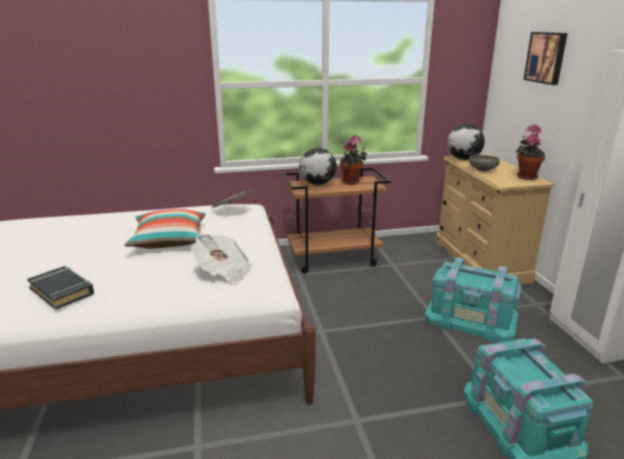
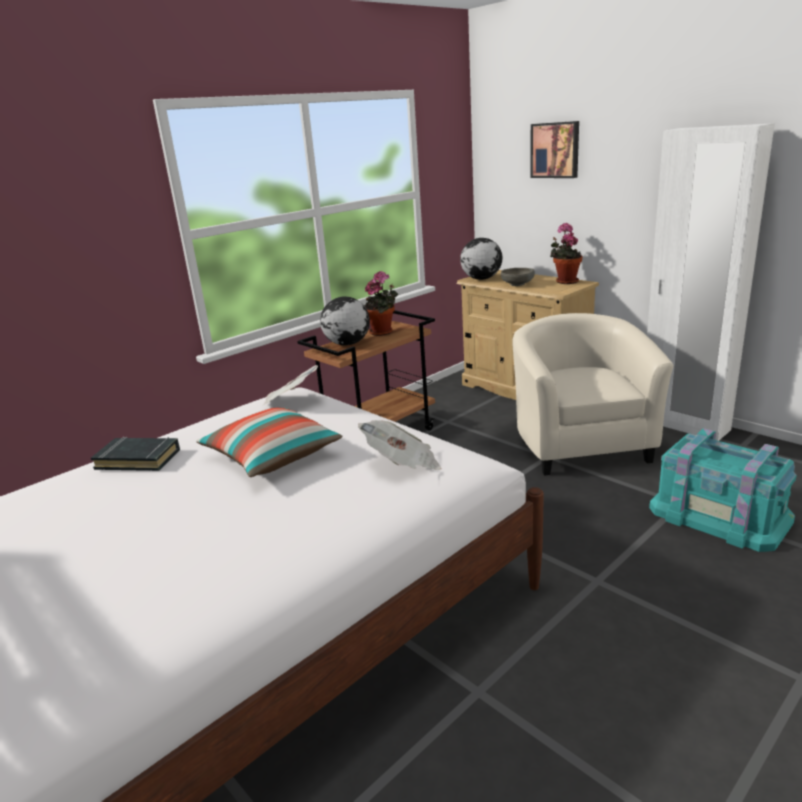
camera: 30 degrees left, 0 degrees up
(62, 291) = (232, 564): black book -> black book (138, 459)
(471, 318) = (580, 444): turquoise storage box -> beige armchair

